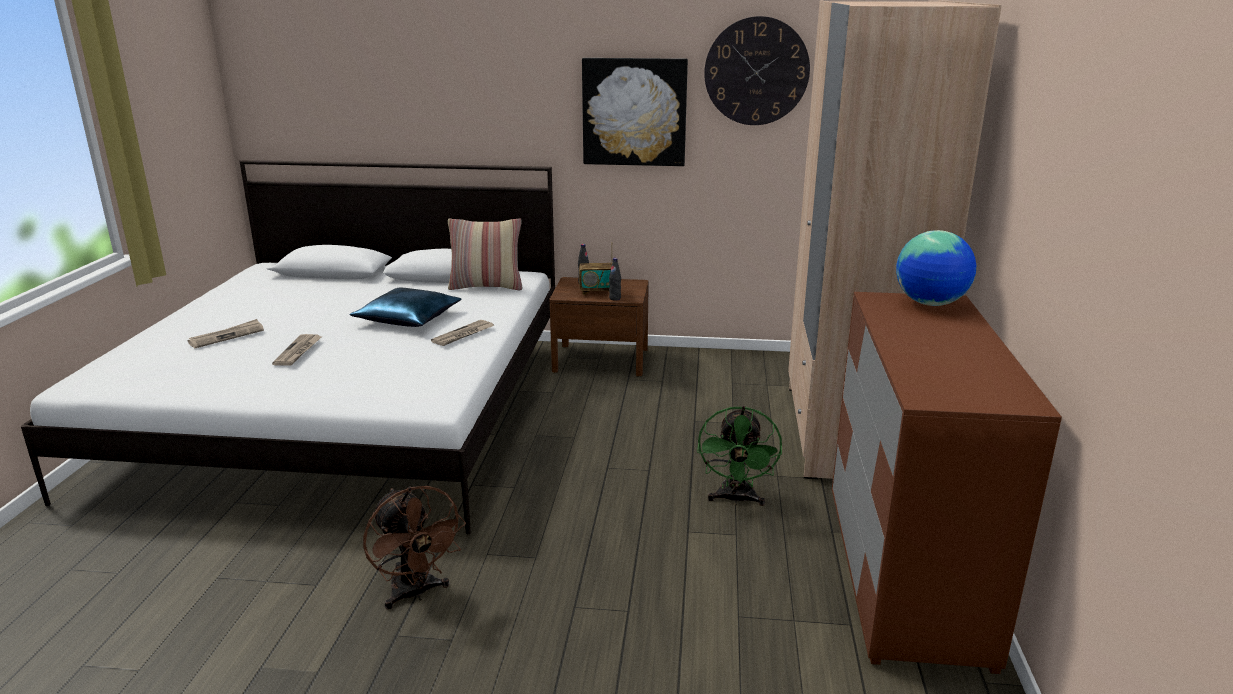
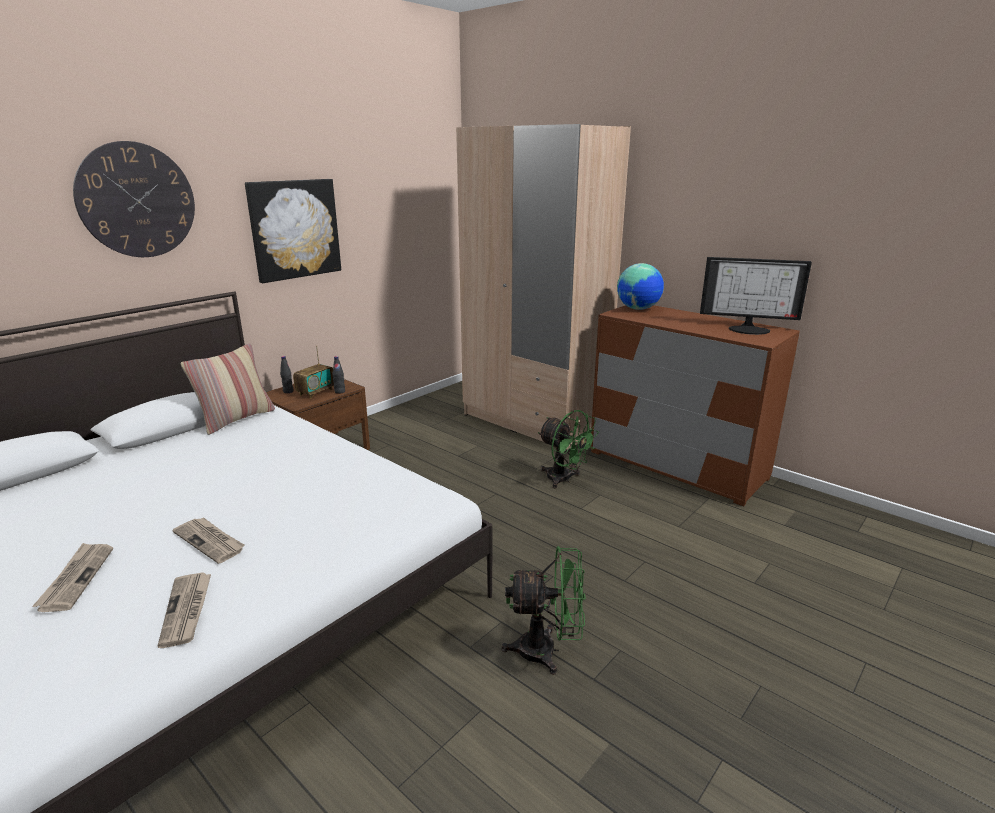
camera: 55 degrees left, 0 degrees up
(409, 319) = (239, 467): blue pillow -> none
(416, 593) = (547, 650): brown fan -> green fan
(463, 335) = (323, 455): newspaper -> newspaper (187, 610)
(756, 71) = (376, 187): wall clock -> wall clock (137, 200)
(978, 381) = (749, 329): none -> monitor

